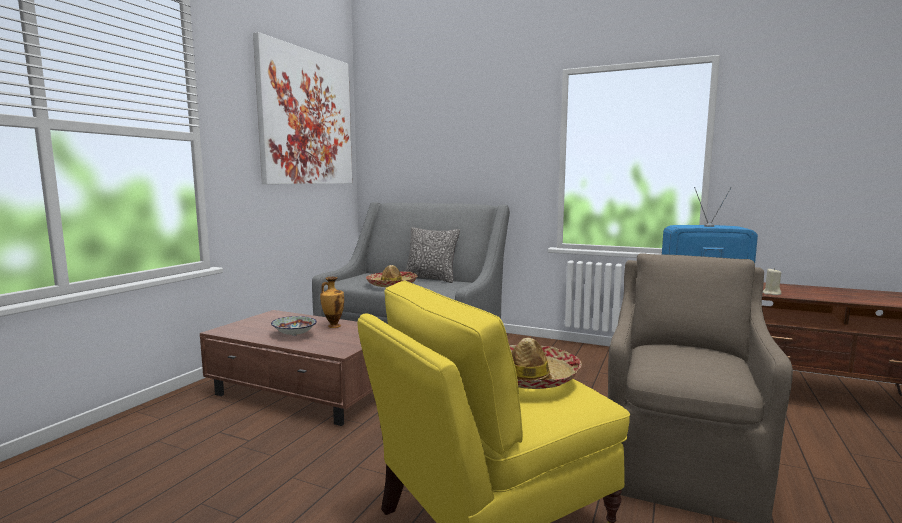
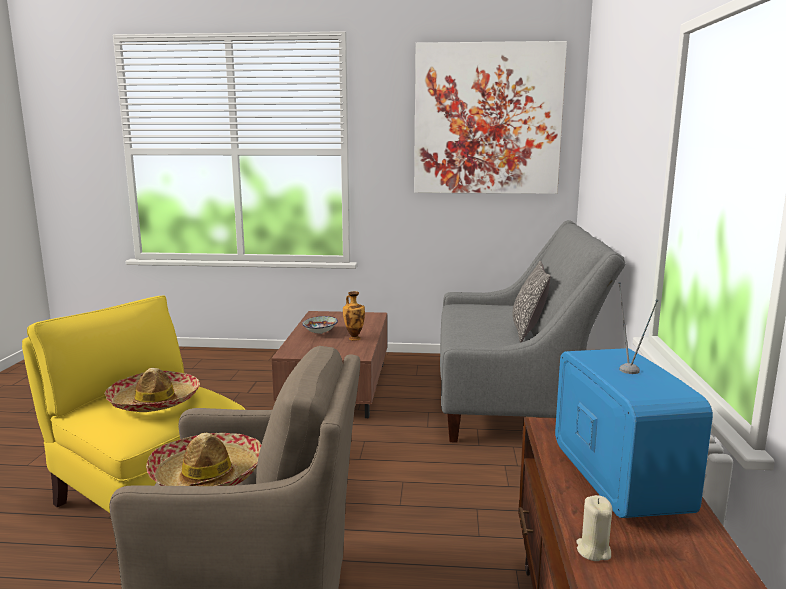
camera: 70 degrees right, 5 degrees up
(391, 284) = (473, 322): hat -> hat (207, 475)

